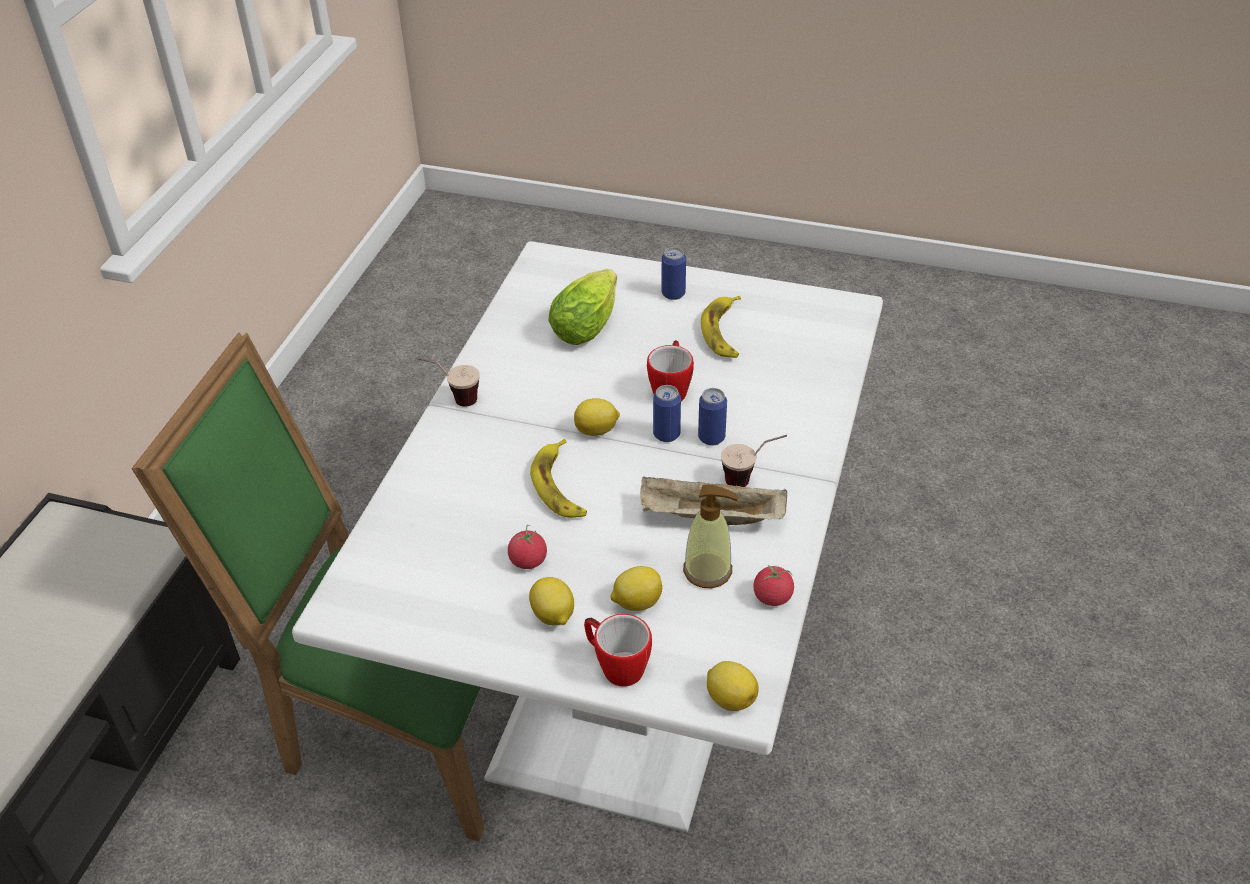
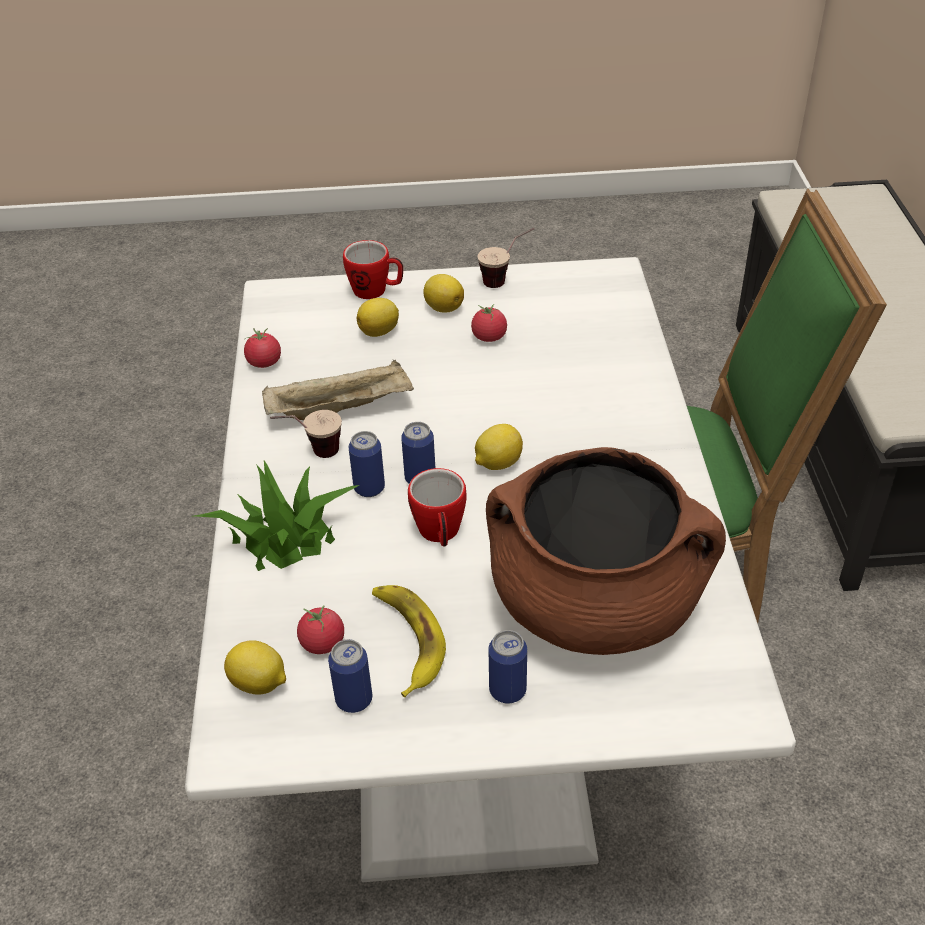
camera: 160 degrees right, 0 degrees up
(452, 400) = (677, 455): cup -> cup (506, 280)
(560, 486) = (500, 400): banana -> none
(589, 322) = (596, 603): lettuce -> brown cooking pot
(708, 571) = (327, 367): soap dispenser -> none
(730, 698) = (281, 294): lemon -> lemon (259, 684)
(770, 311) = (354, 699): none -> can
(781, 343) = (322, 643): none -> tomato
(792, 418) = (283, 536): none -> potted plant

